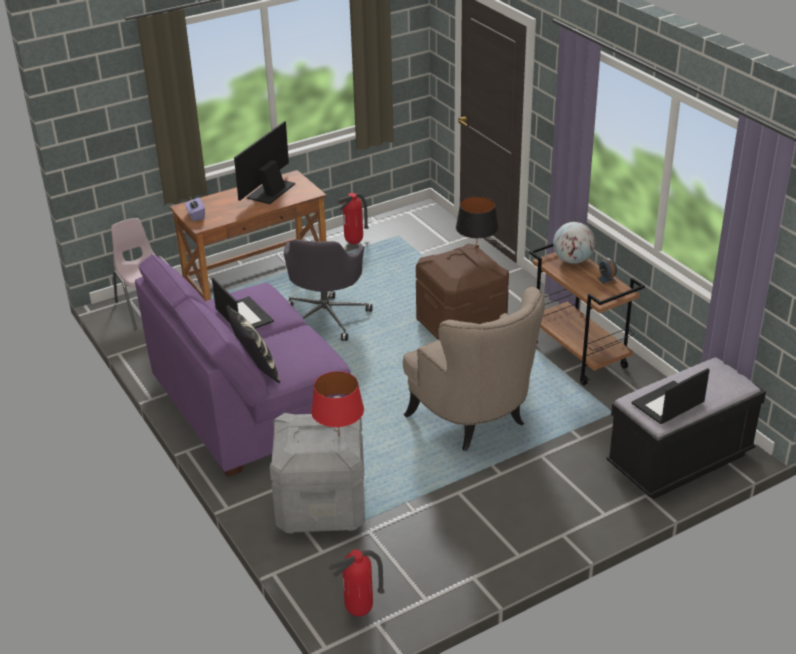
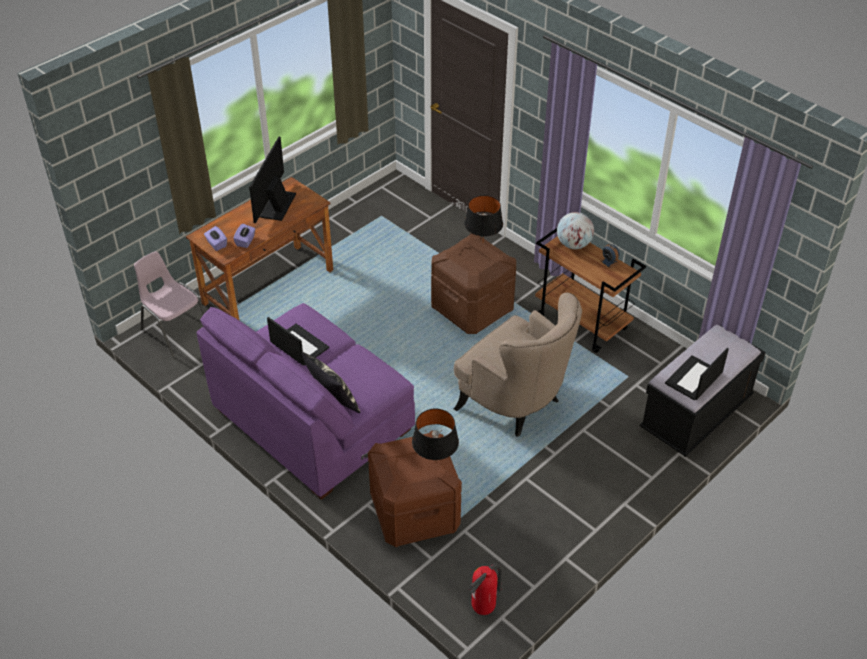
camera: 15 degrees left, 10 degrees up
(225, 217) = (245, 241): none -> purple tissue box
(322, 505) = (415, 513): grey storage box -> brown storage box
(326, 317) = (347, 316): grey office chair -> none
(339, 437) = (435, 461): red table lamp -> black table lamp
(354, 243) = (343, 229): fire extinguisher -> none

